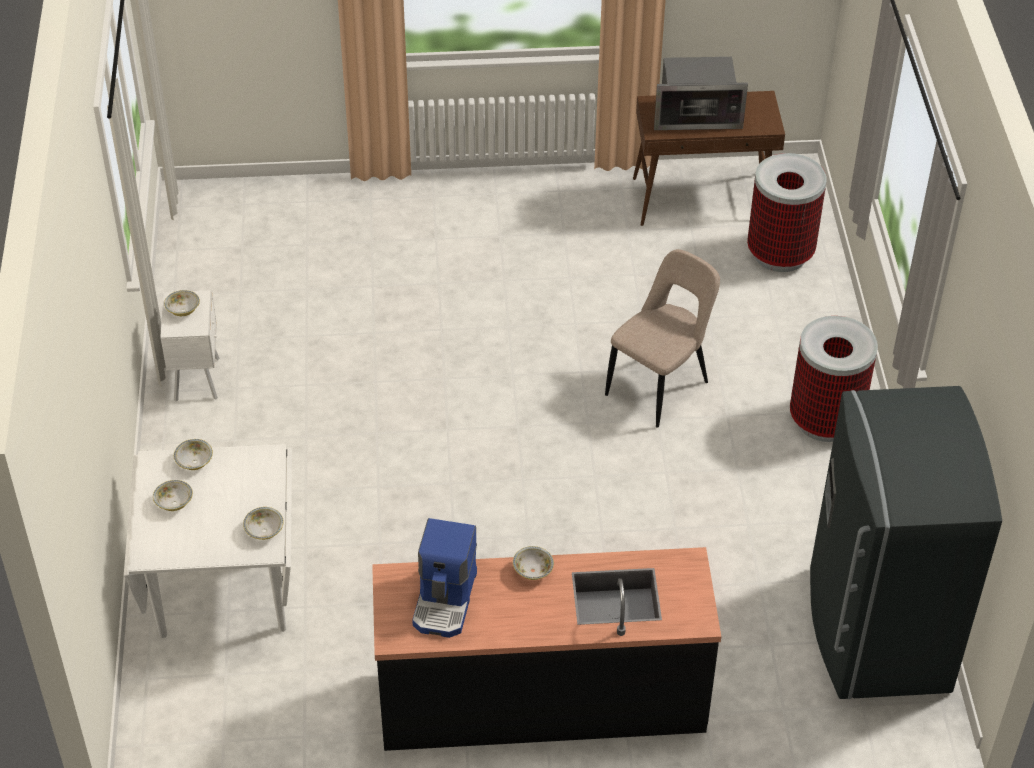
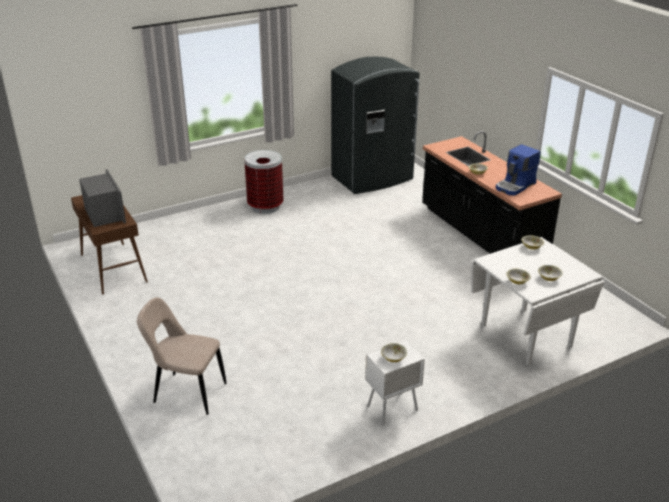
camera: 115 degrees left, 15 degrees down
(446, 600) = (515, 186): coffee machine -> coffee machine turned 150 degrees clockwise
(660, 386) = (273, 249): beige chair -> beige chair (187, 393)
(780, 253) = (151, 237): trash can -> none

